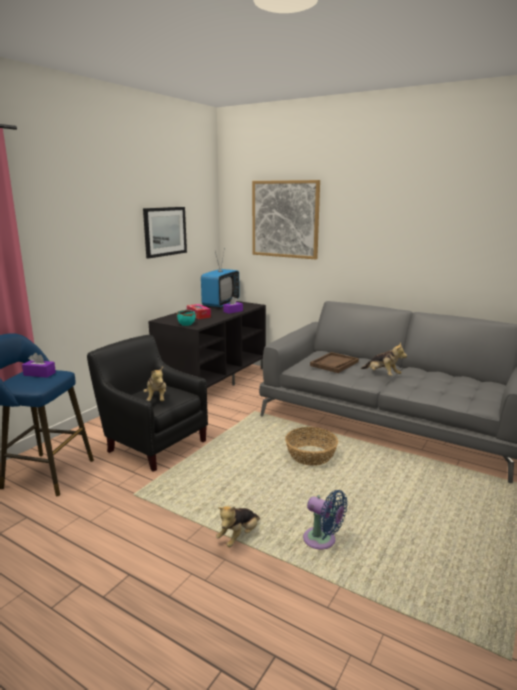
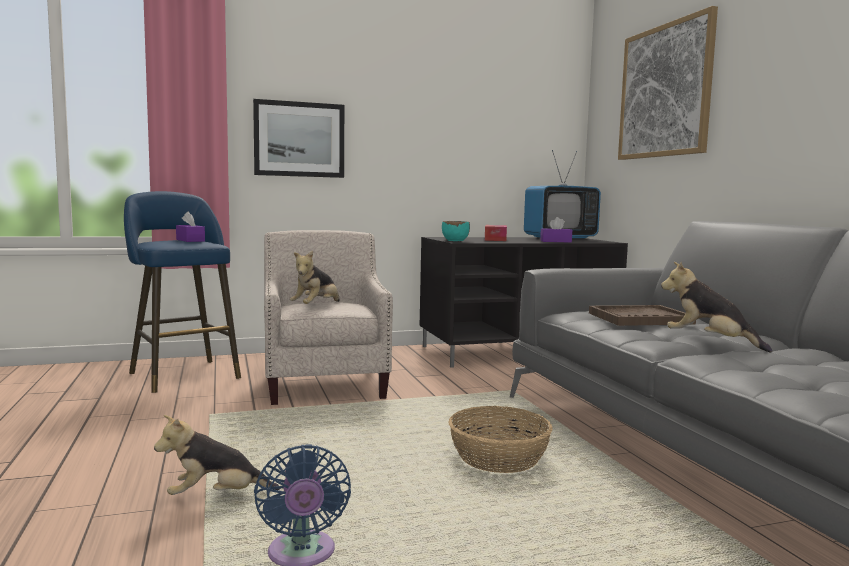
camera: 40 degrees right, 10 degrees down
(154, 443) = (326, 383): black armchair -> beige armchair
(165, 231) = (470, 115): picture -> picture (299, 139)
(382, 375) = (709, 342): plush toy -> plush toy turned 135 degrees clockwise

